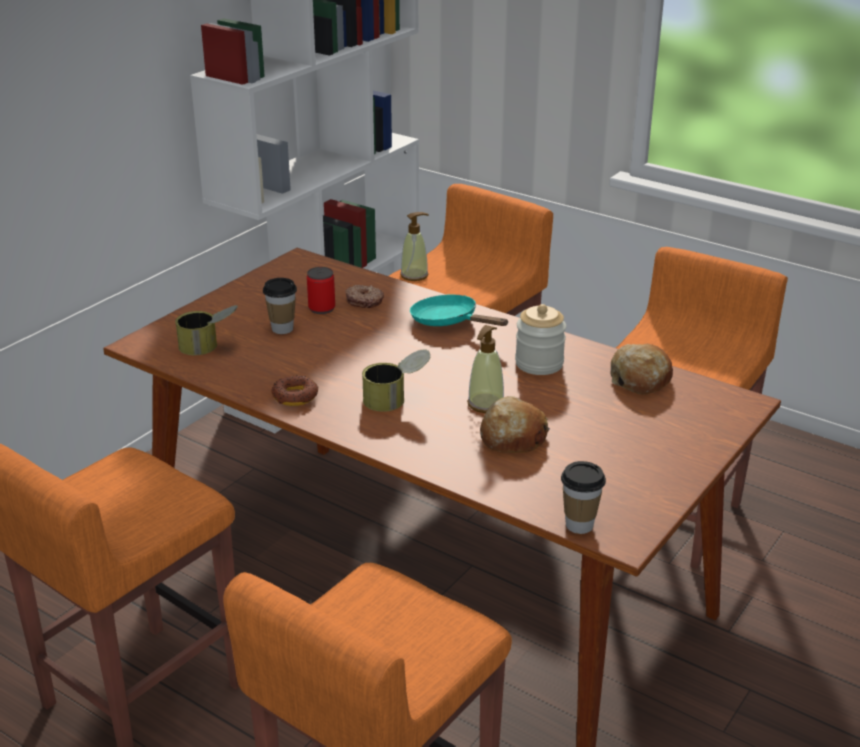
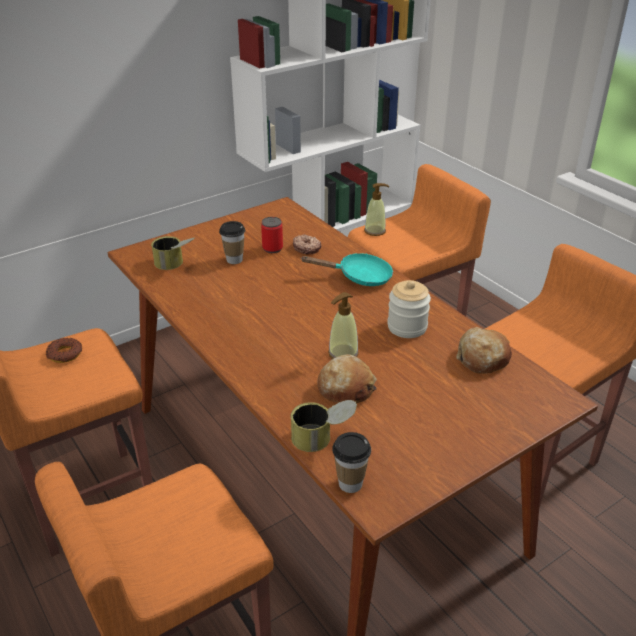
camera: 20 degrees right, 5 degrees up
(295, 396) = (207, 317): donut -> donut (65, 354)
(396, 399) = (278, 335): can -> can (323, 439)
(449, 322) = (359, 277): turquoise frying pan -> turquoise frying pan turned 120 degrees clockwise

